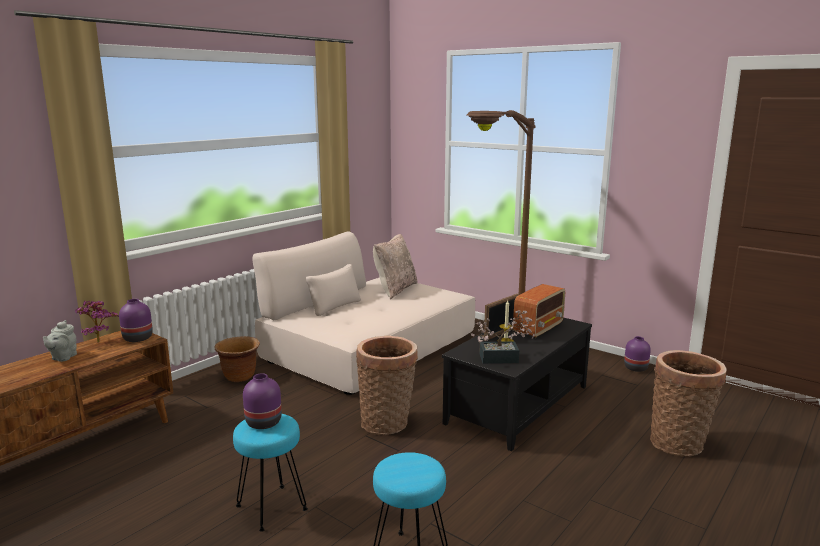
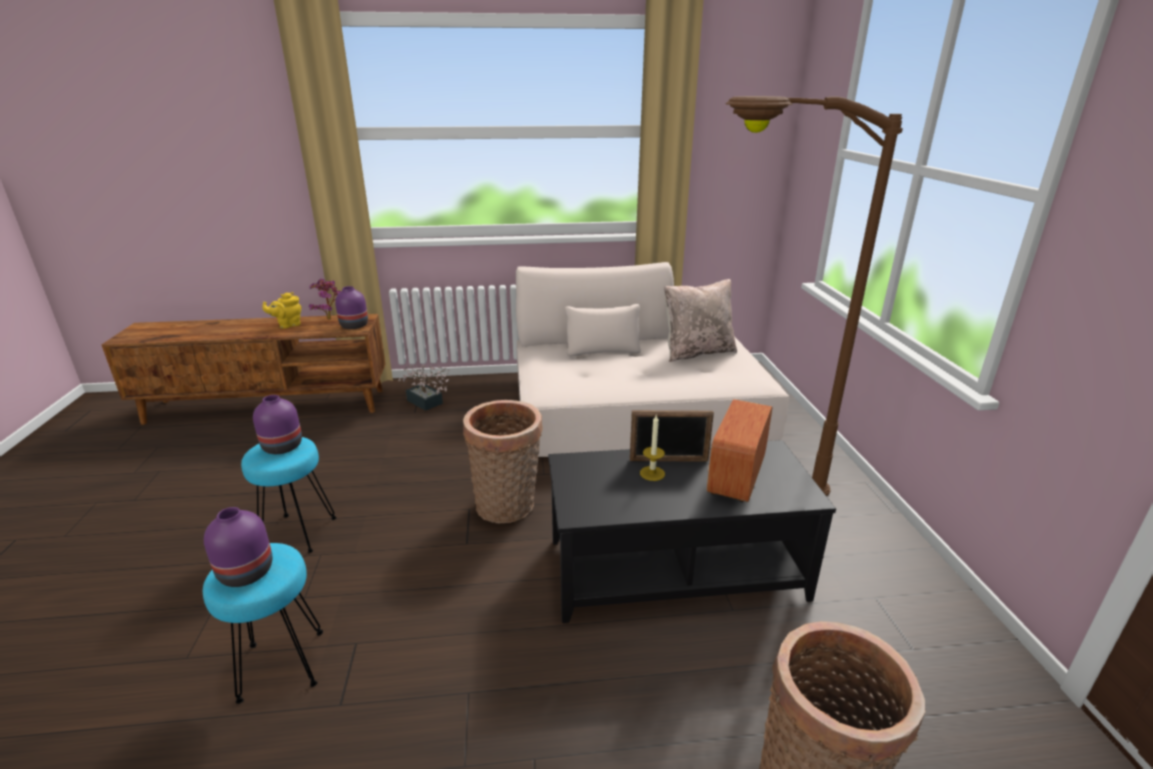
camera: 45 degrees right, 10 degrees up
(63, 357) = (288, 325): grey teapot -> yellow teapot
(240, 377) = (480, 394): brown planter -> none
(503, 358) = (599, 496): potted plant -> potted plant (427, 403)
(539, 328) = (736, 476): radio -> radio turned 120 degrees clockwise
(635, 368) = (961, 620): purple vase -> purple vase (248, 572)

